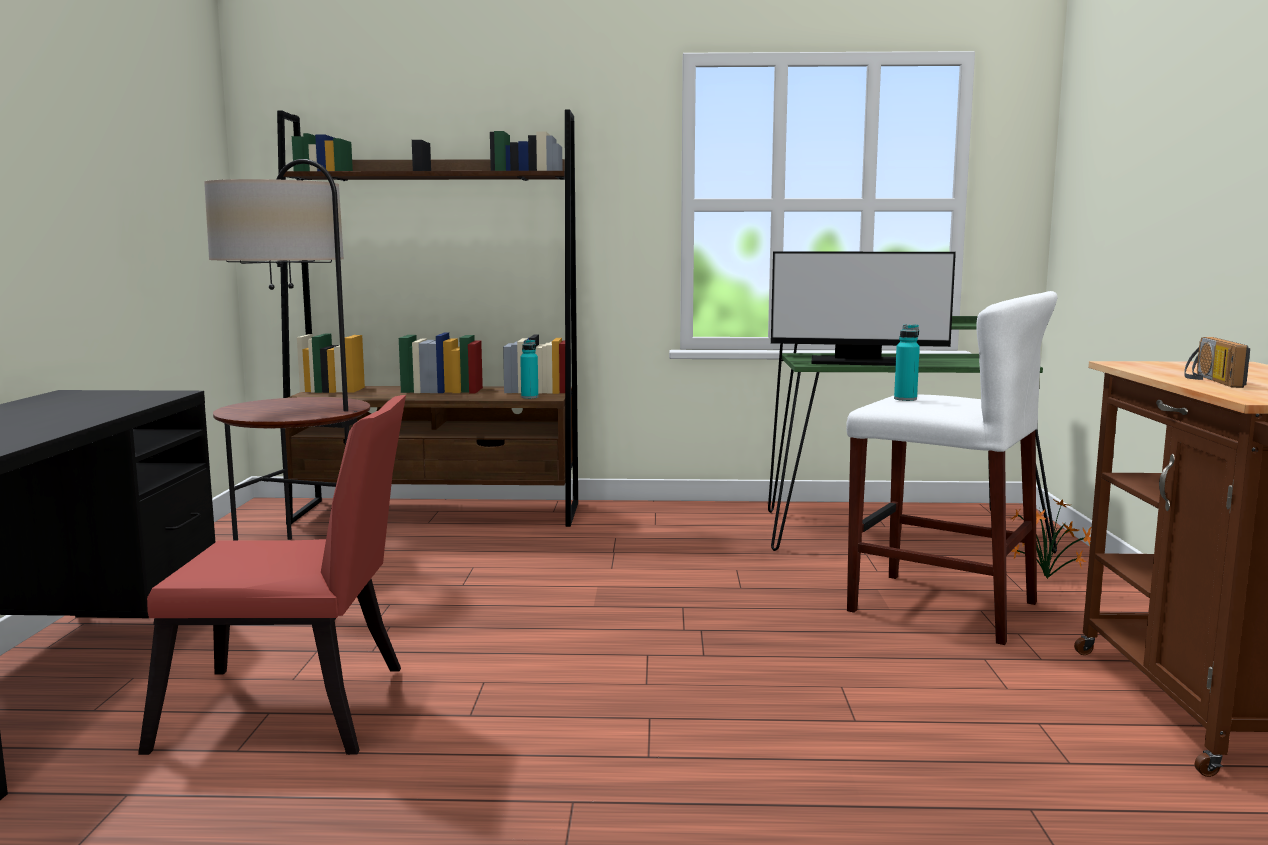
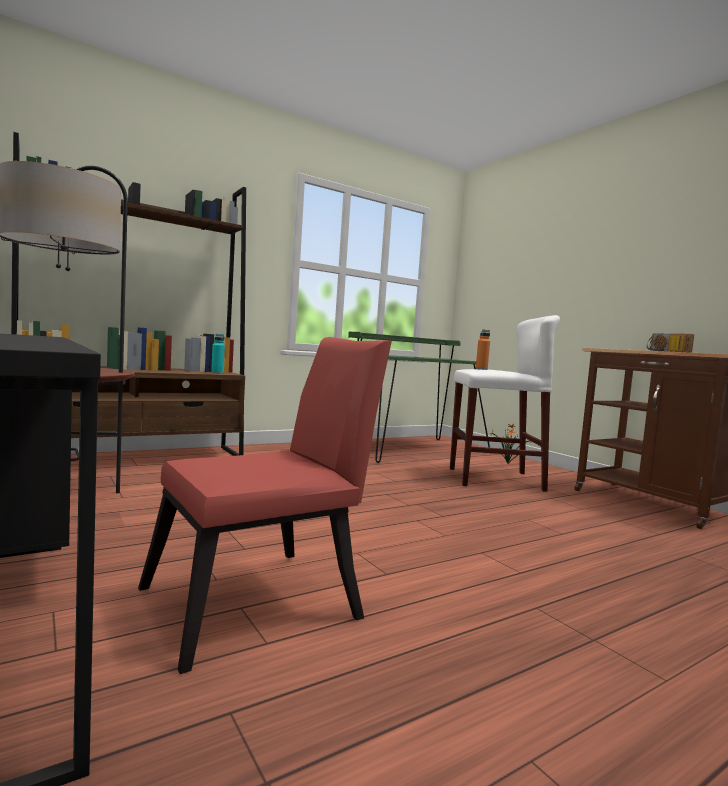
camera: 35 degrees left, 5 degrees down
(858, 362) = (407, 356): monitor -> none
(905, 399) = (481, 369): turquoise bottle -> orange bottle

